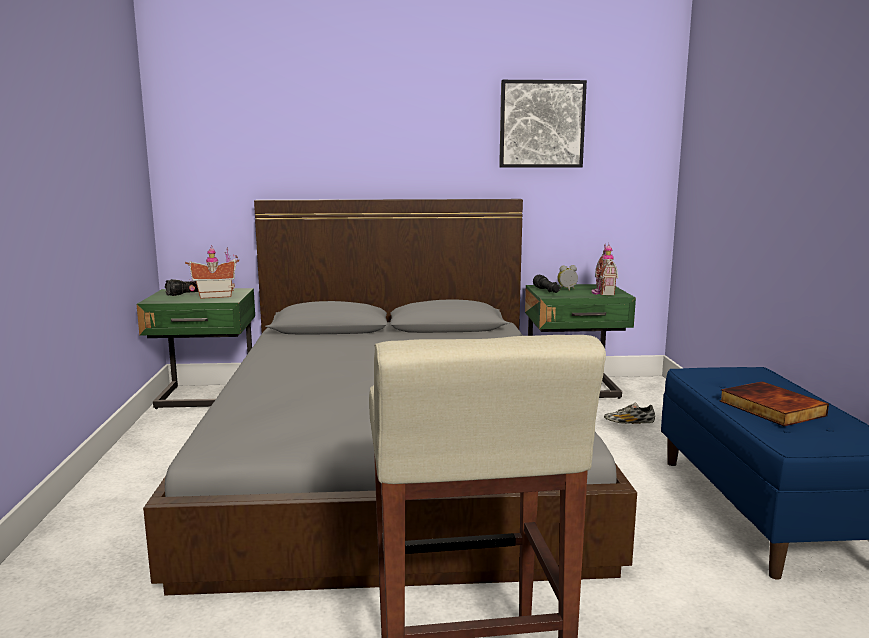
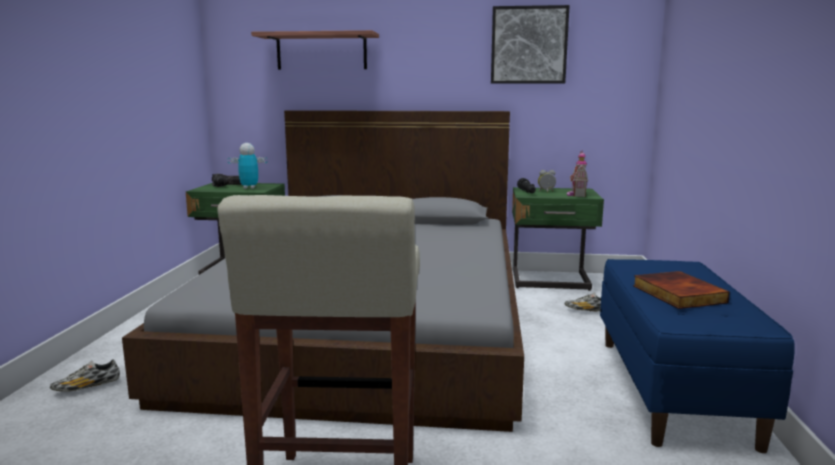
camera: 10 degrees right, 0 degrees up
(77, 572) = (87, 387): none -> shoe
(215, 296) = (249, 188): toy house -> toy robot
(298, 129) = (321, 52): none -> shelf

